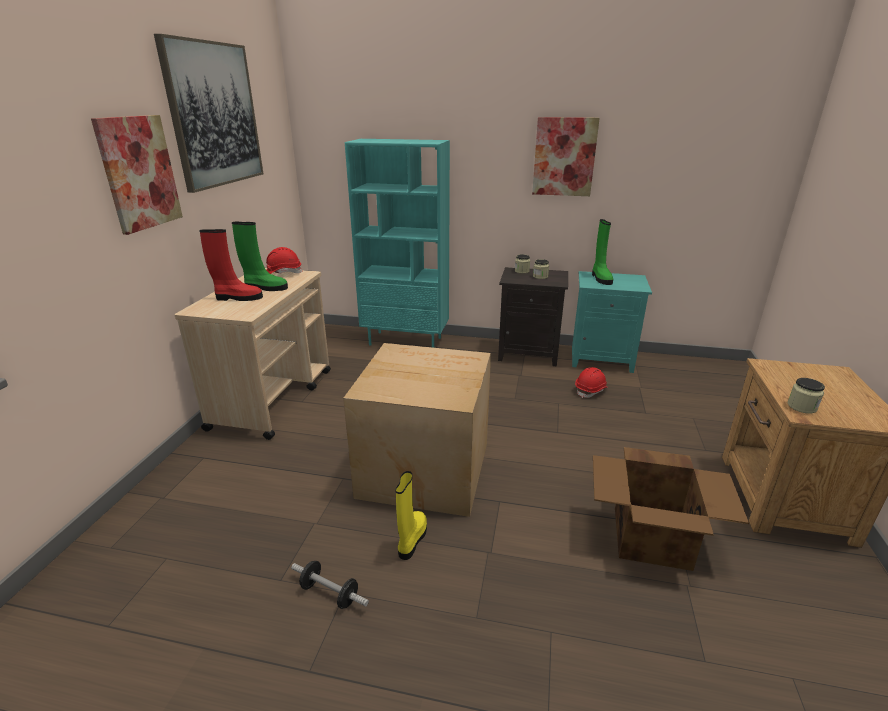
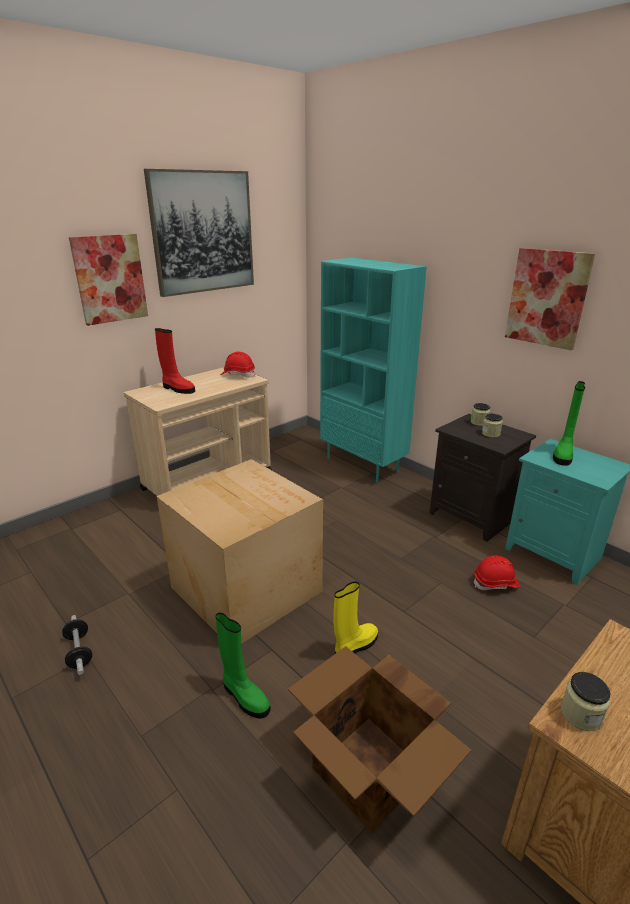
camera: 35 degrees right, 0 degrees up
(265, 288) = (207, 385): green boot -> green boot (244, 696)
(411, 539) = (171, 643): yellow boot -> yellow boot (355, 646)

